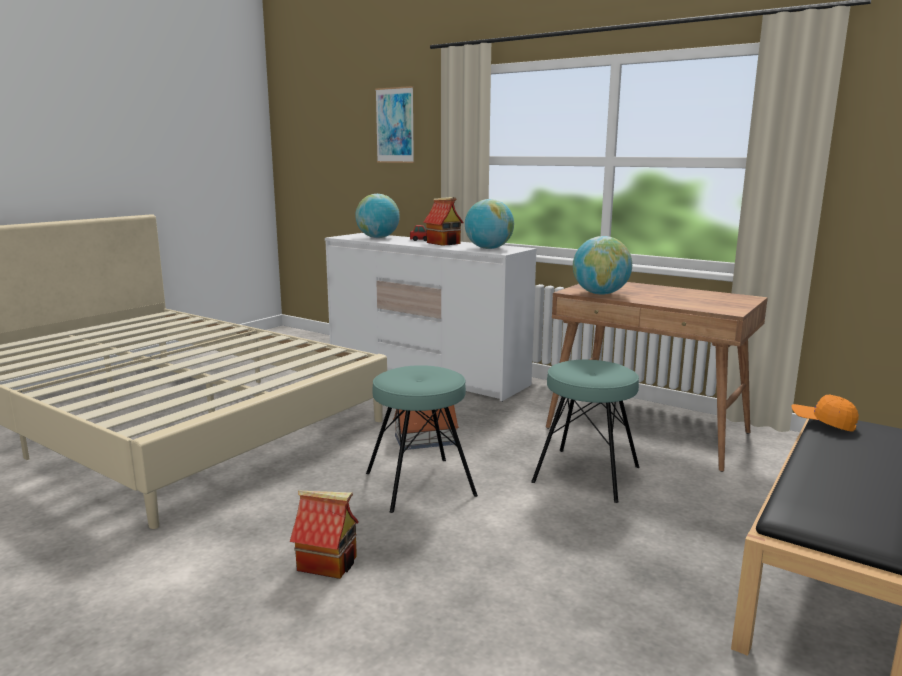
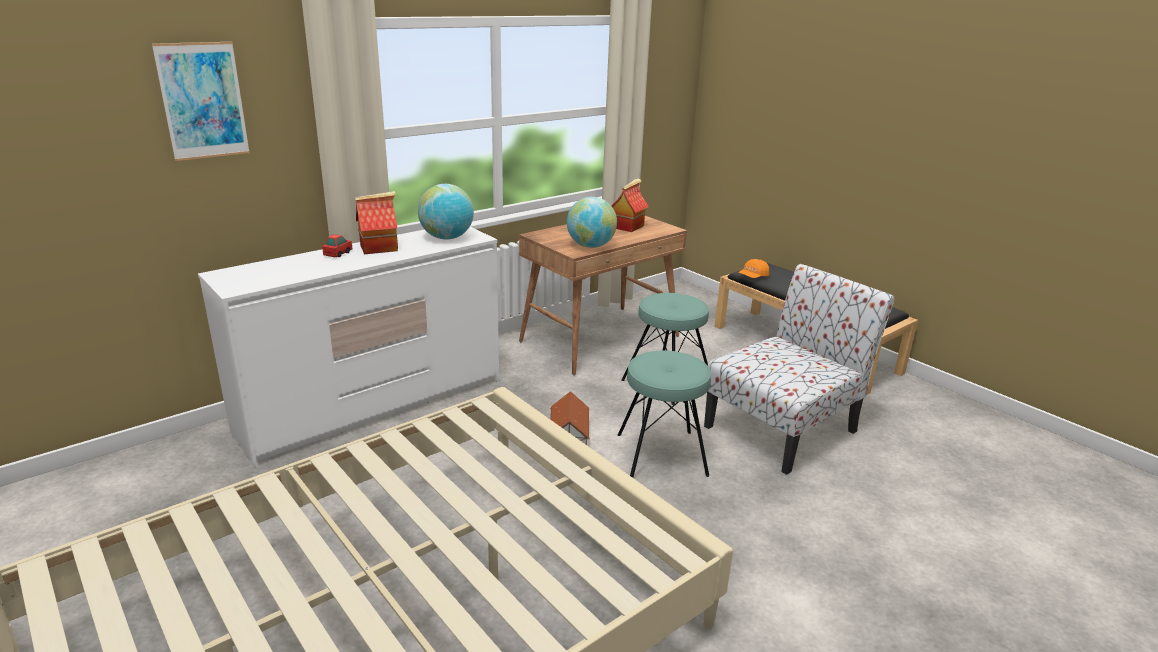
camera: 75 degrees left, 10 degrees up
(328, 563) = (782, 516): toy house -> toy house (627, 226)
(378, 238) = (280, 270): globe -> none
(537, 560) = (783, 428): none -> chair

